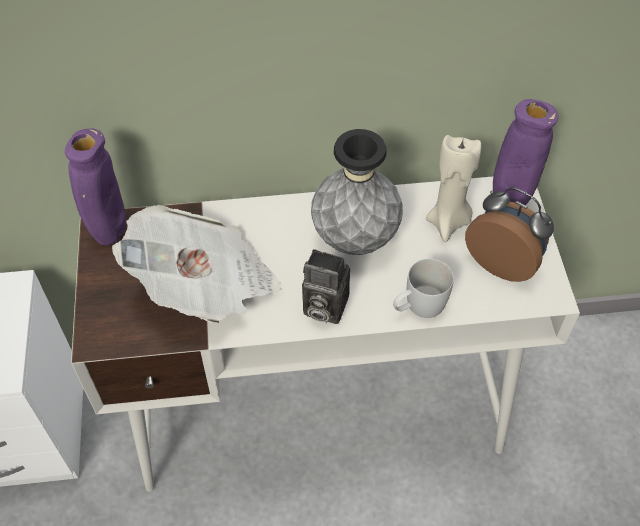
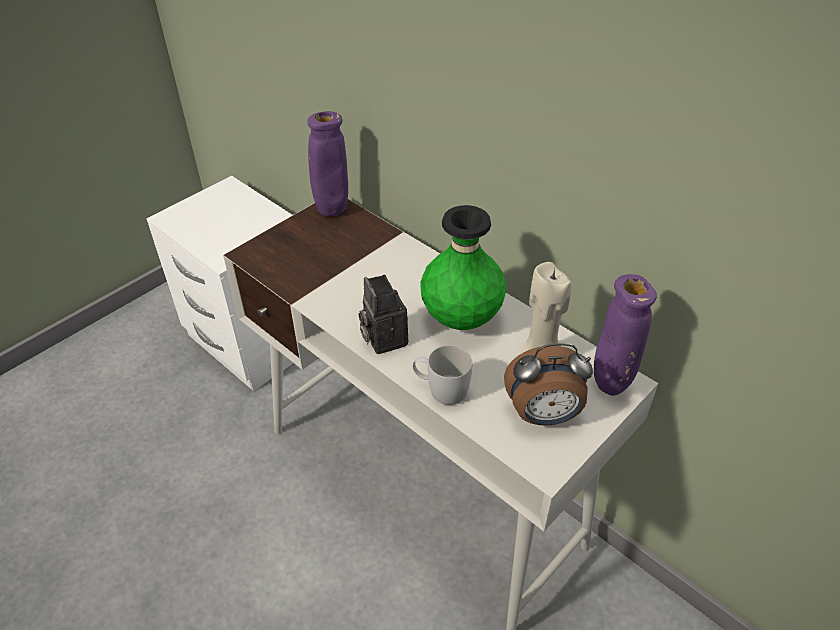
camera: 50 degrees right, 10 degrees down
(205, 285) = (338, 273): newspaper -> none
(355, 238) = (461, 319): grey vase -> green vase
(503, 261) = (543, 415): alarm clock -> alarm clock turned 90 degrees clockwise

